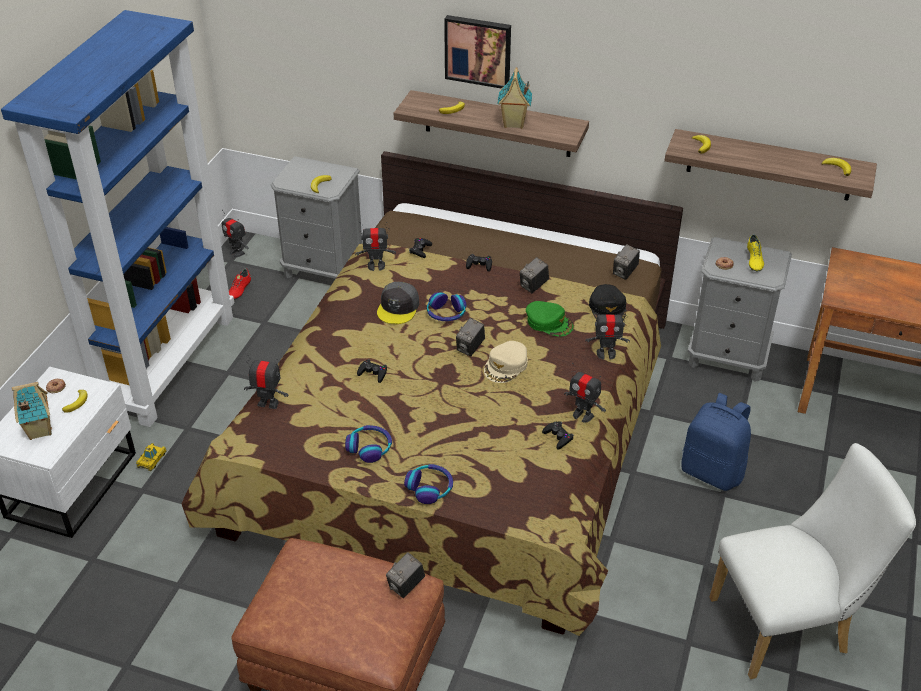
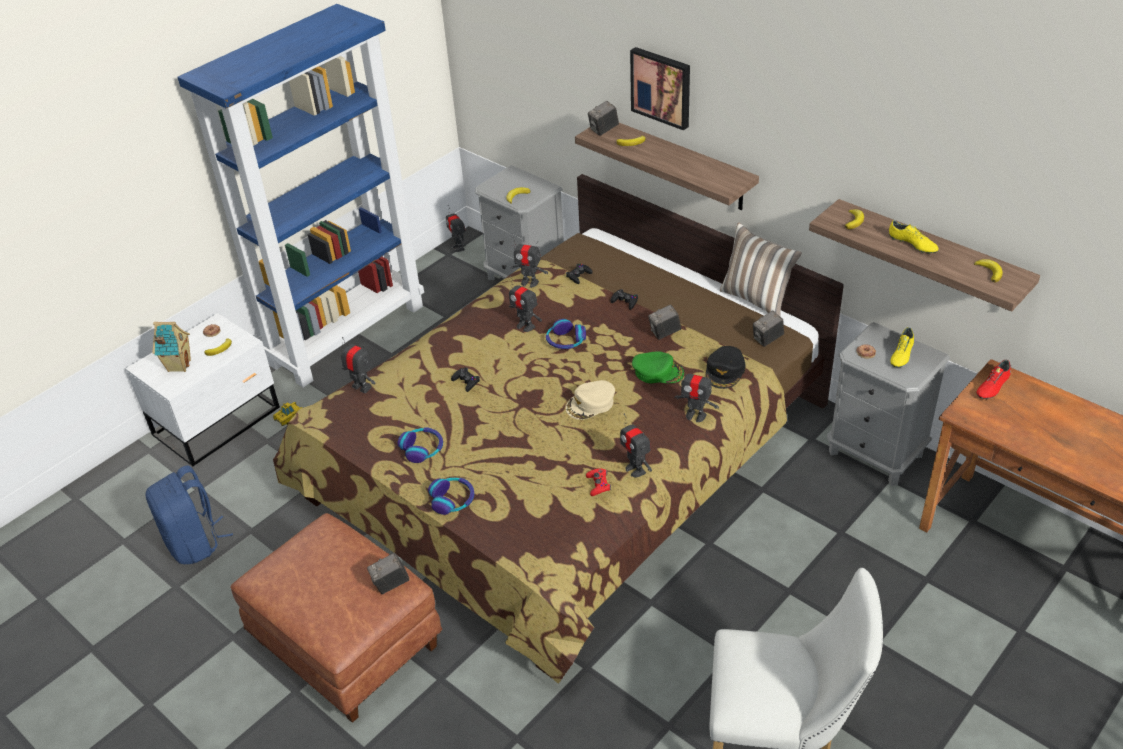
camera: 25 degrees right, 0 degrees up
(239, 290) = (441, 283): red shoe -> red shoe (992, 387)
(398, 308) = (525, 326): grey cap -> toy robot
(470, 348) = (568, 379): camera -> camera (603, 130)
(513, 124) = (681, 166): toy house -> none
(549, 322) = (658, 372): green cap -> green cap turned 45 degrees counterclockwise
(558, 437) = (598, 484): black game controller -> red game controller
(593, 239) = (757, 299): none -> pillow
(713, 471) = (791, 565): blue backpack -> blue backpack (195, 543)
(762, 157) = (912, 245): none -> yellow shoe

